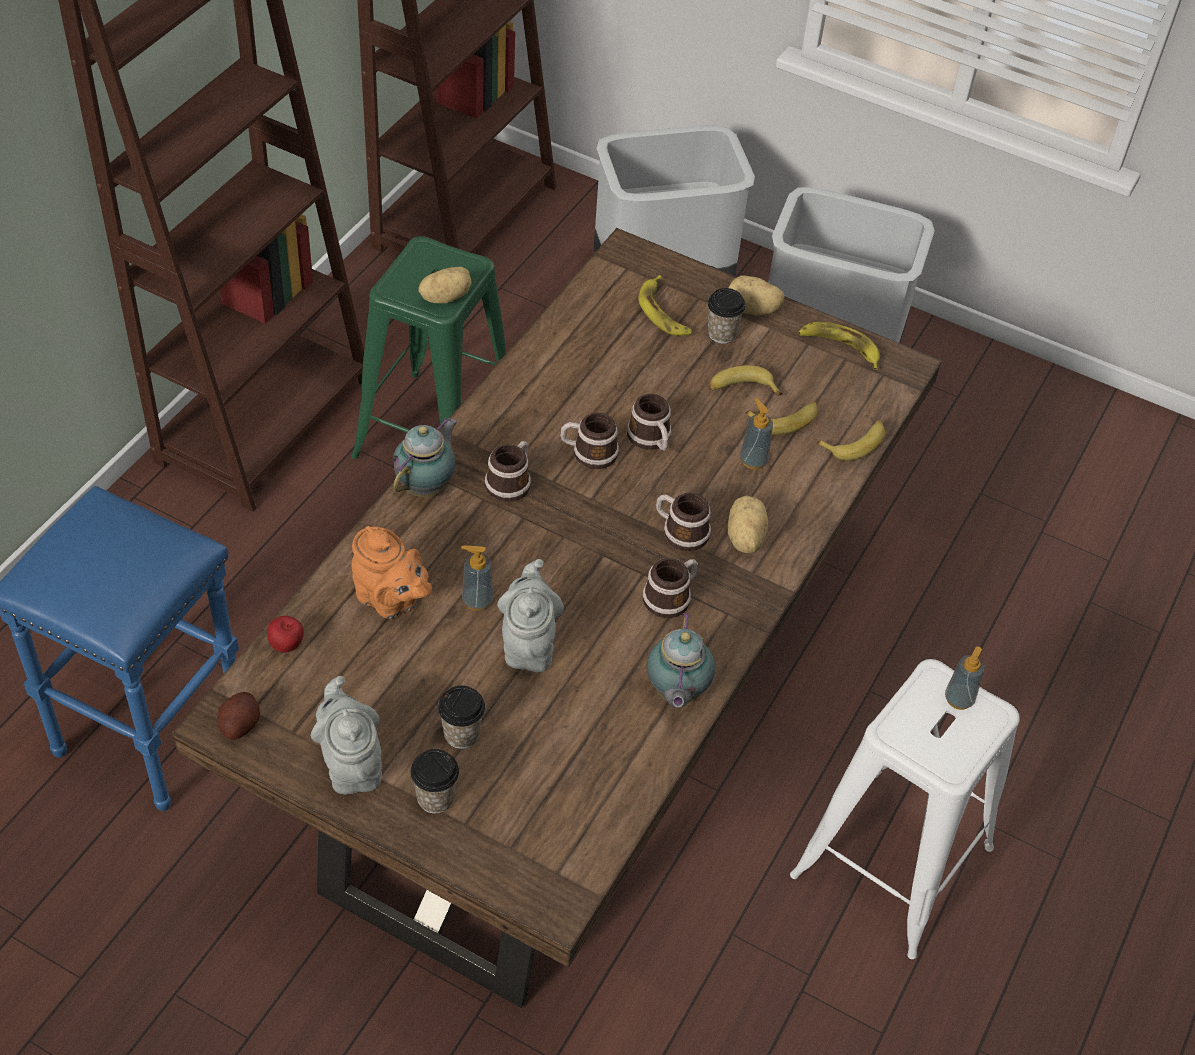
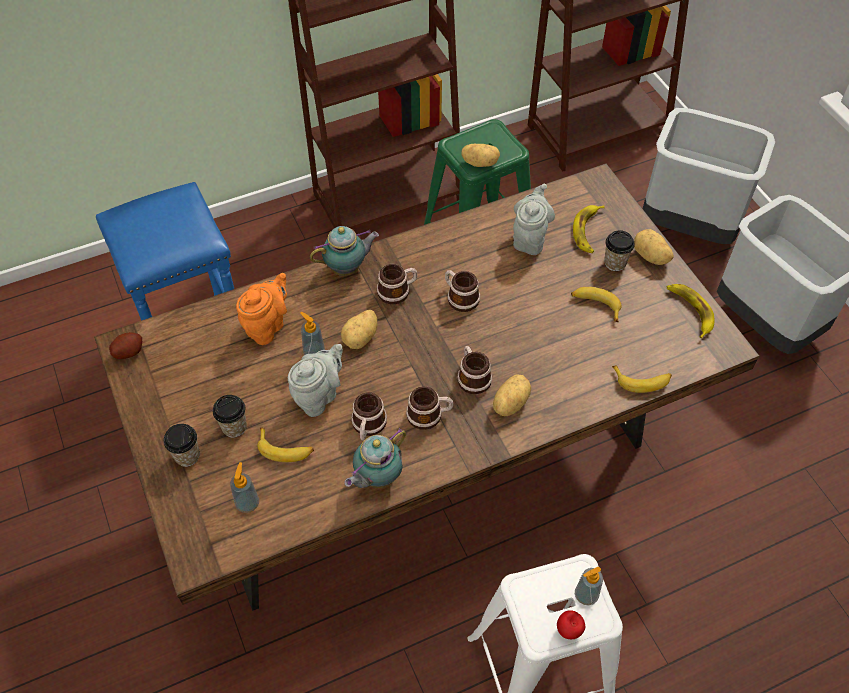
camera: 40 degrees right, 5 degrees up
(287, 646) = (191, 321): apple -> apple (569, 631)
(351, 765) = (162, 409): grey teapot -> grey teapot (530, 238)
(391, 601) = (267, 326): orange teapot -> orange teapot turned 135 degrees counterclockwise
(518, 555) = (361, 338): none -> potato
(651, 440) = (506, 309): mug -> mug (368, 426)
(753, 460) = (561, 356): soap dispenser -> soap dispenser (247, 503)
(785, 420) = (607, 341): banana -> banana (285, 449)

